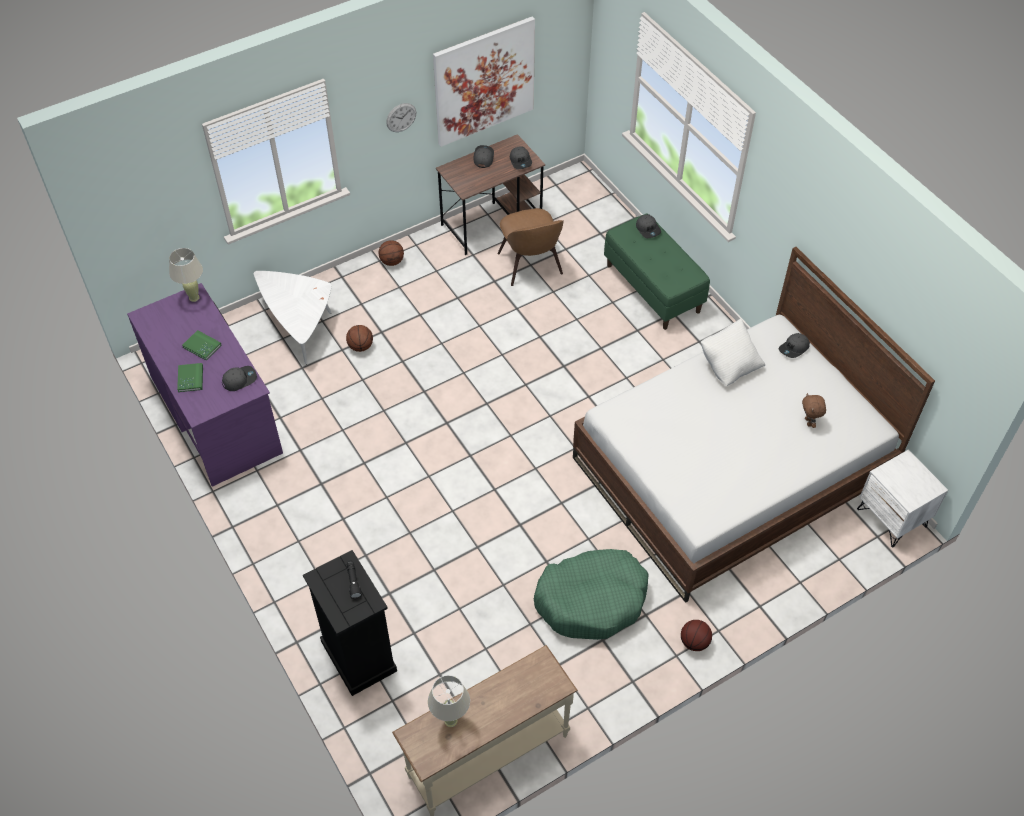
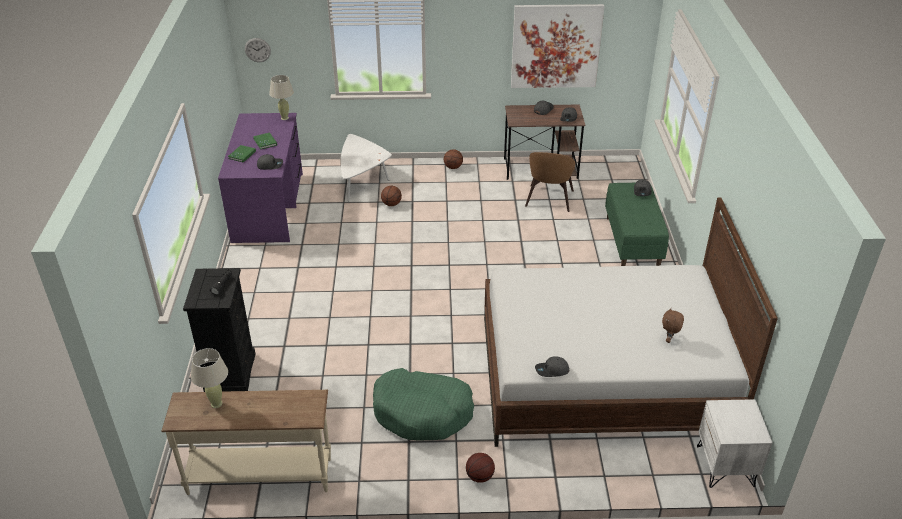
camera: 30 degrees right, 15 degrees down
(401, 117) = (482, 50): wall clock -> wall clock (257, 50)
(729, 365) = (630, 280): white pillow -> none
(794, 348) = (695, 289): grey cap -> grey cap (552, 371)

